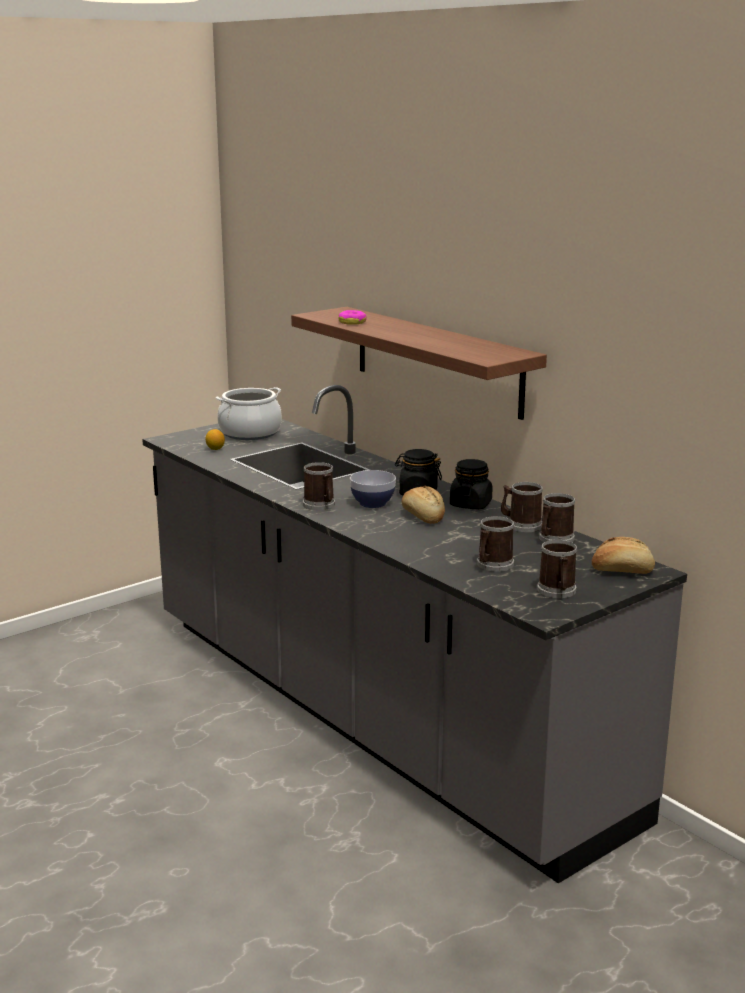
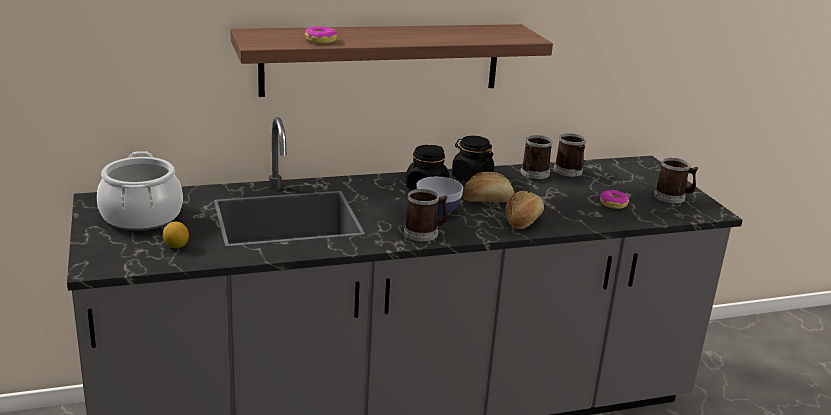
camera: 70 degrees left, 5 degrees up
(493, 565) = (613, 204): mug -> donut
(622, 570) = (640, 169): bread -> bread (522, 221)

